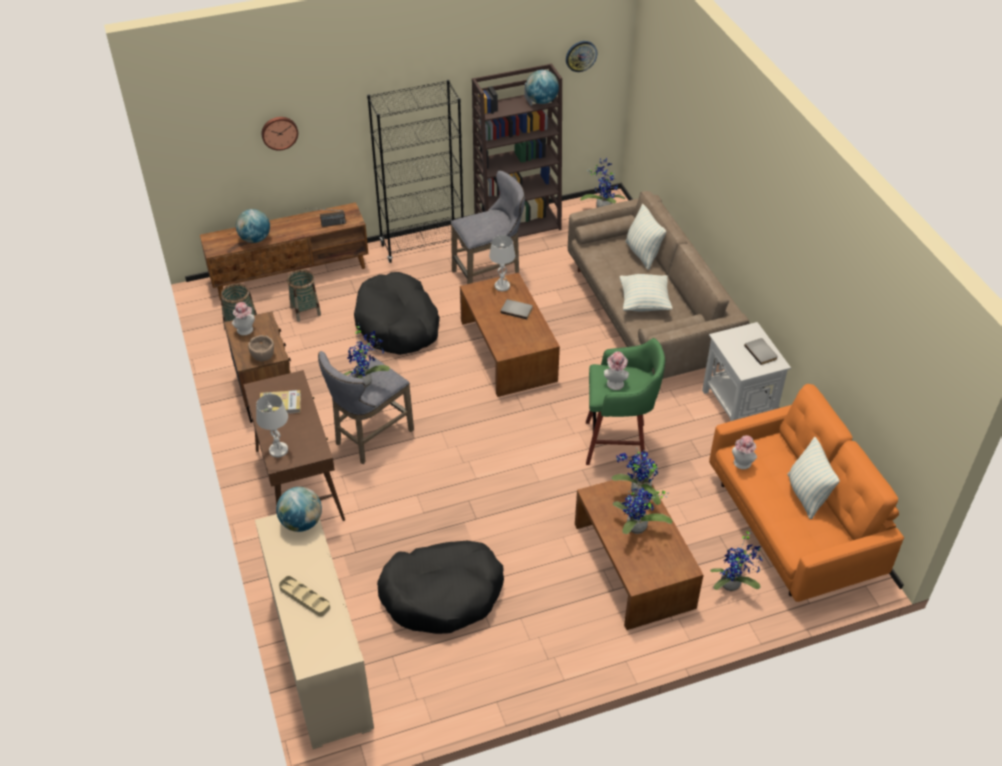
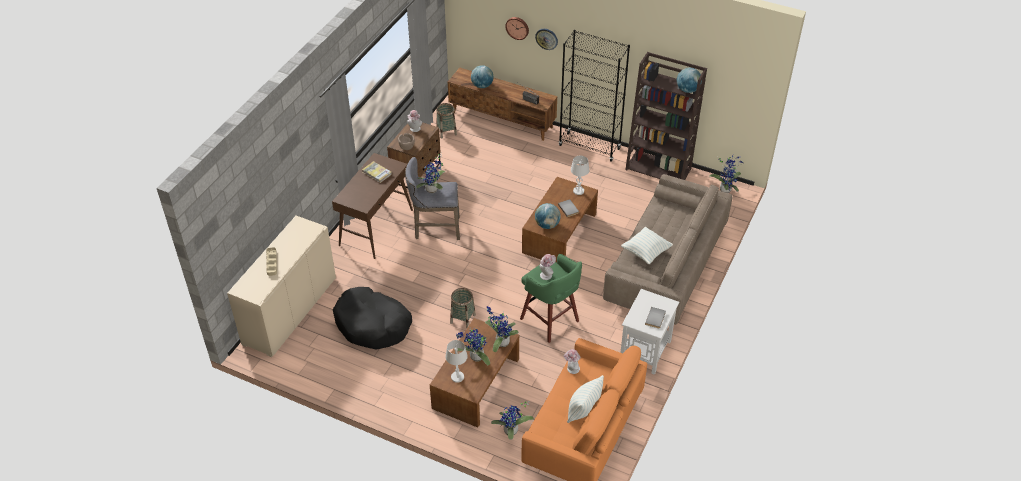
camera: 45 degrees right, 0 degrees up
(278, 450) = (349, 193): white table lamp -> white table lamp (457, 377)
(301, 523) = (311, 230): globe -> globe (547, 225)
(305, 311) = (485, 144): basket -> basket (463, 319)
(397, 324) = (521, 181): black dog bed -> none
(490, 275) = (604, 186): grey stool -> none
(581, 56) = (731, 73): wall clock -> wall clock (546, 38)
(642, 254) = (685, 225): pillow -> none

